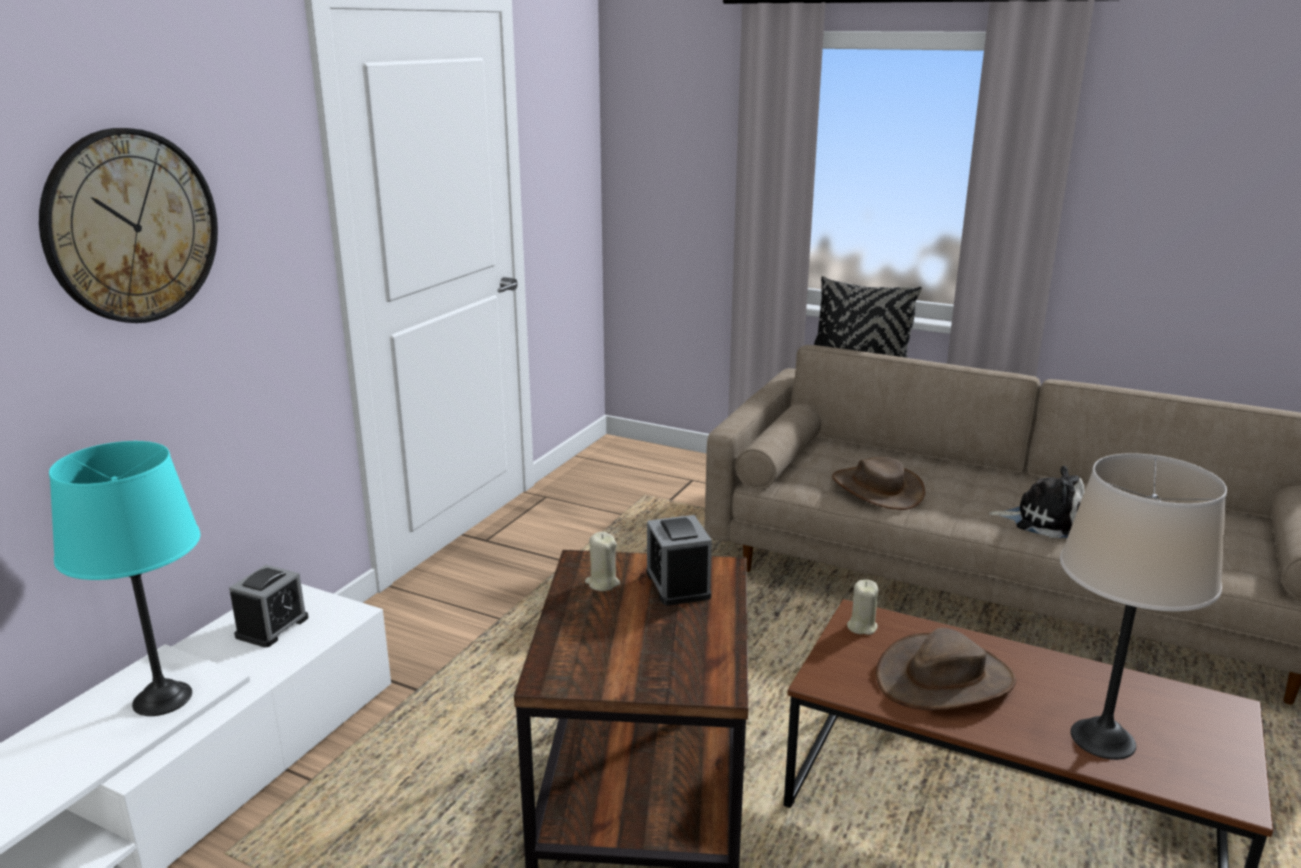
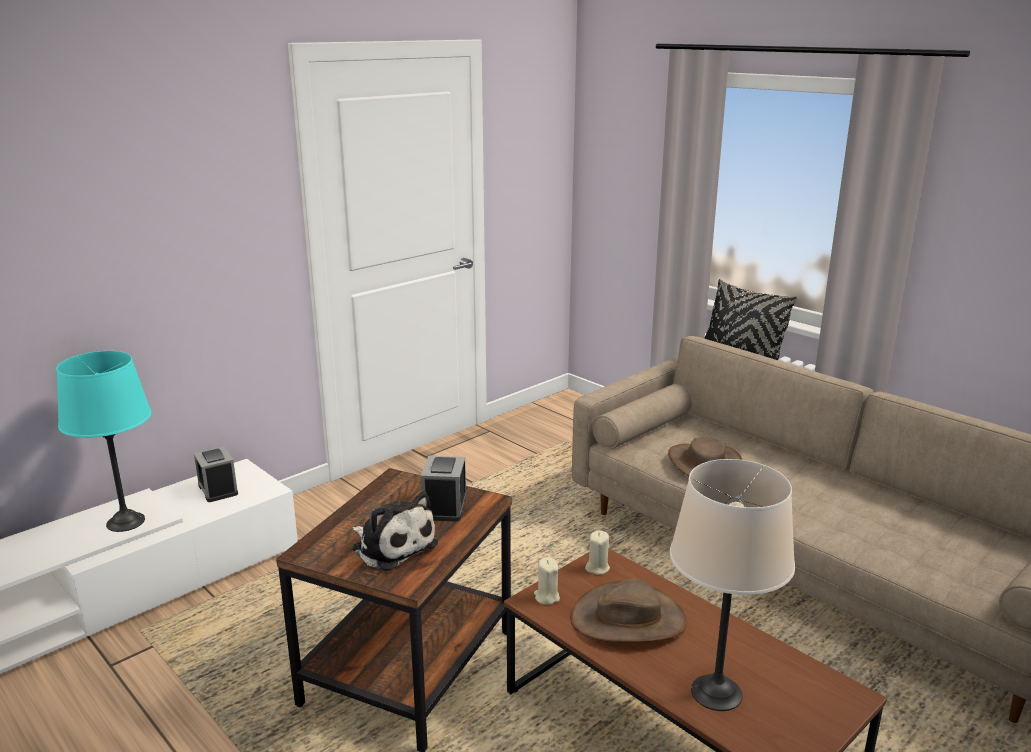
camera: 20 degrees right, 0 degrees up
(131, 227) = (141, 211): wall clock -> none
(272, 627) = (218, 489): alarm clock -> alarm clock turned 105 degrees clockwise
(602, 583) = (394, 496): beige candle -> beige candle (546, 597)
(1043, 520) = (829, 514): plush toy -> plush toy (392, 546)

